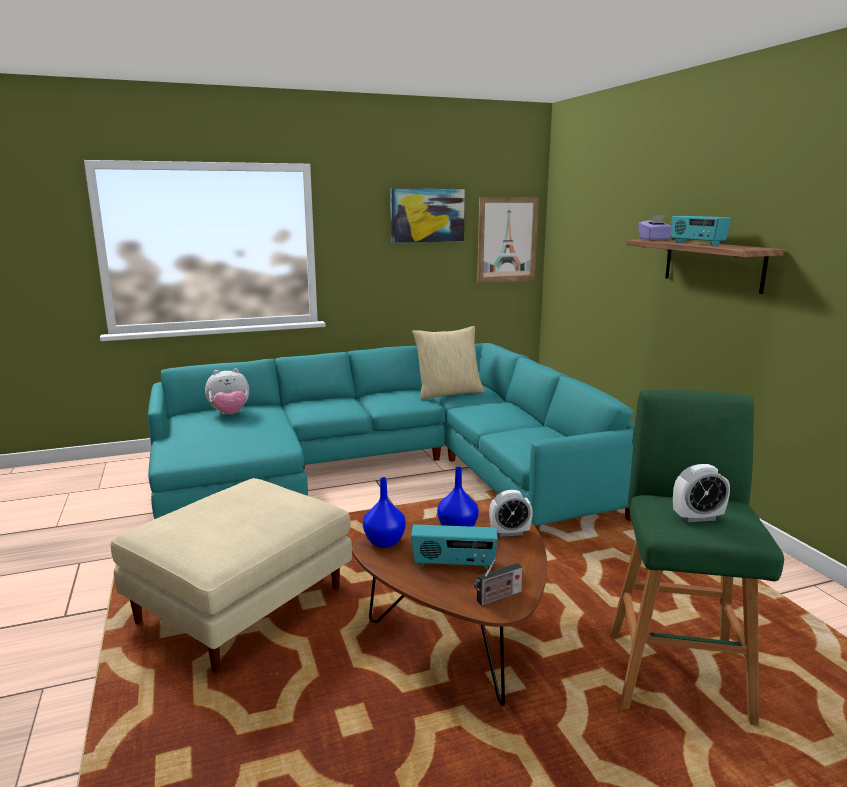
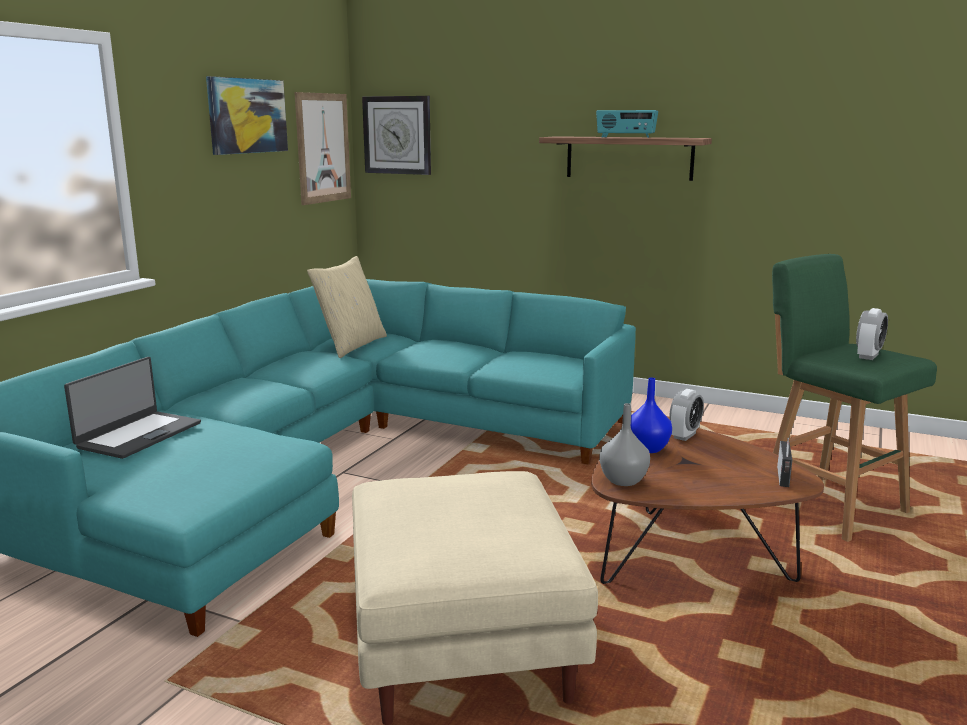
camera: 45 degrees left, 0 degrees up
(229, 414) = (138, 435): plush toy -> laptop
(384, 542) = (624, 481): blue vase -> grey vase
(453, 564) = (707, 472): radio -> none
(567, 231) = (397, 135): none -> wall clock
(654, 239) = (561, 136): purple tissue box -> none

